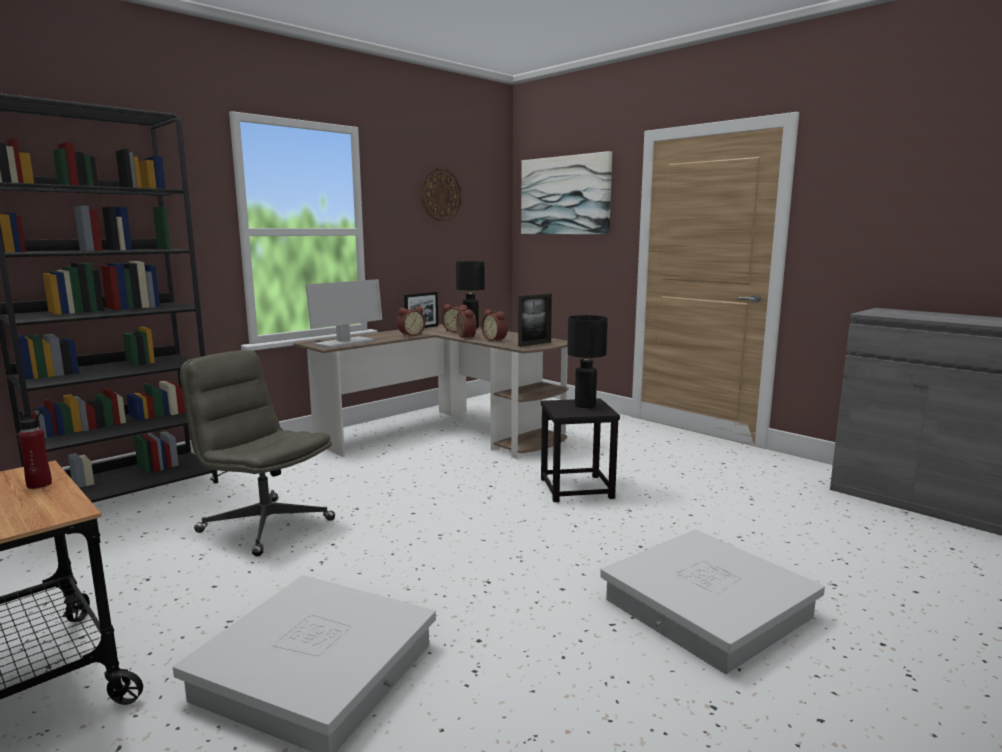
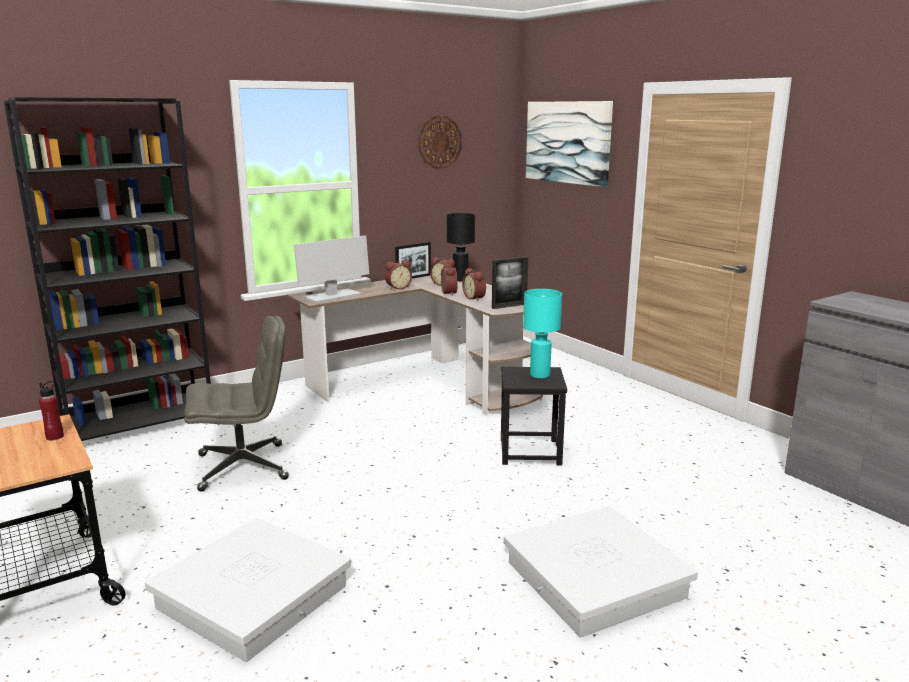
camera: 10 degrees right, 5 degrees up
(265, 525) = (244, 466): grey office chair -> grey office chair turned 120 degrees clockwise
(584, 405) = (539, 375): black table lamp -> turquoise table lamp

